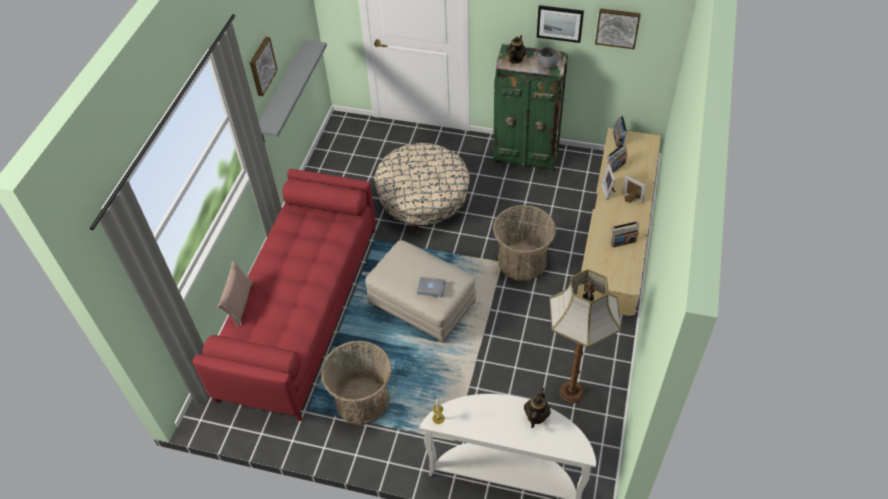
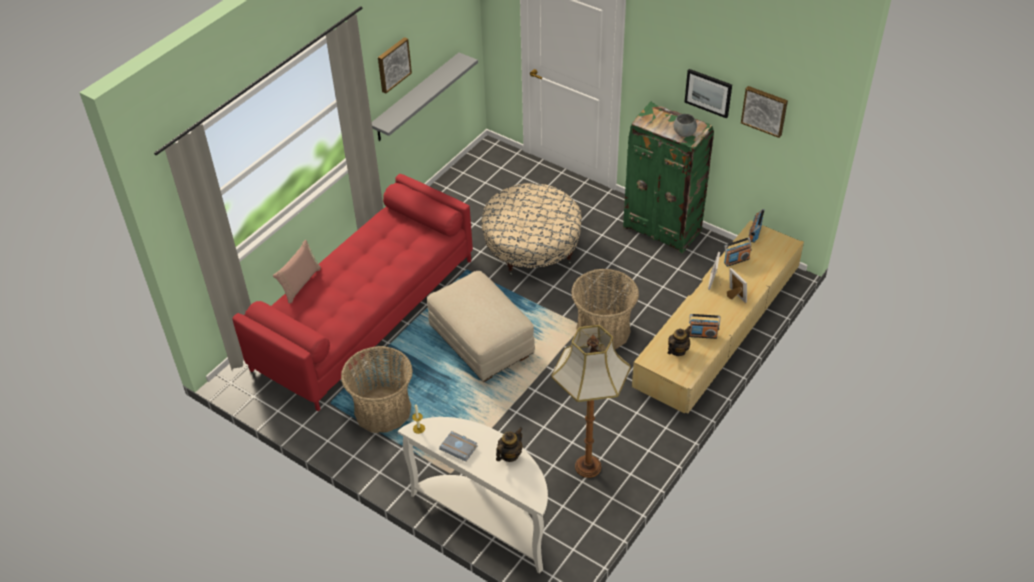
camera: 20 degrees right, 5 degrees down
(432, 288) = (484, 321): grey book -> grey book (459, 447)
(515, 59) = (655, 120): teapot -> teapot (677, 350)

